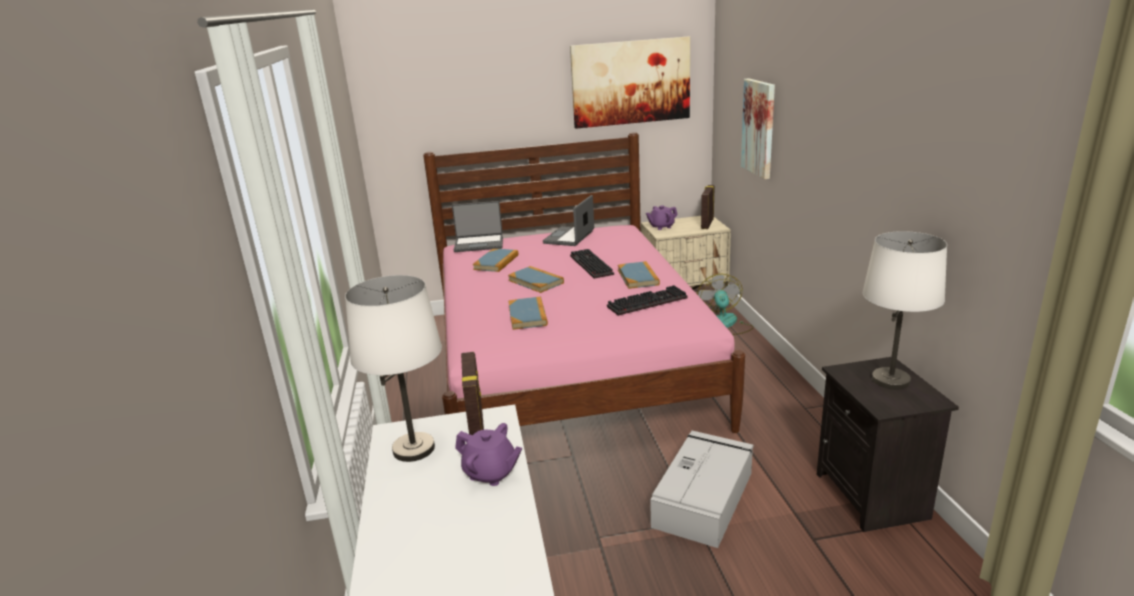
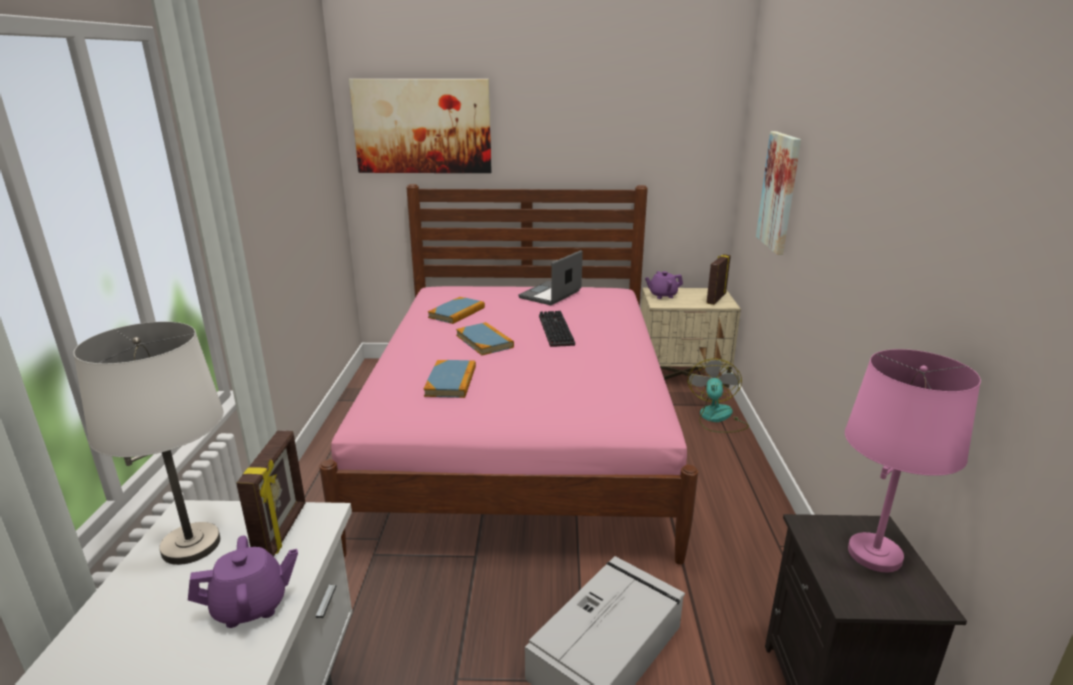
camera: 10 degrees right, 0 degrees up
(479, 244) = (452, 289): laptop -> none
(491, 473) = (251, 606): purple teapot -> purple teapot turned 60 degrees counterclockwise
(631, 82) = (645, 128): picture -> picture (422, 126)
(638, 277) = (601, 353): book -> none
(647, 302) = (596, 385): keyboard -> none
(890, 380) = (873, 554): white table lamp -> pink table lamp

